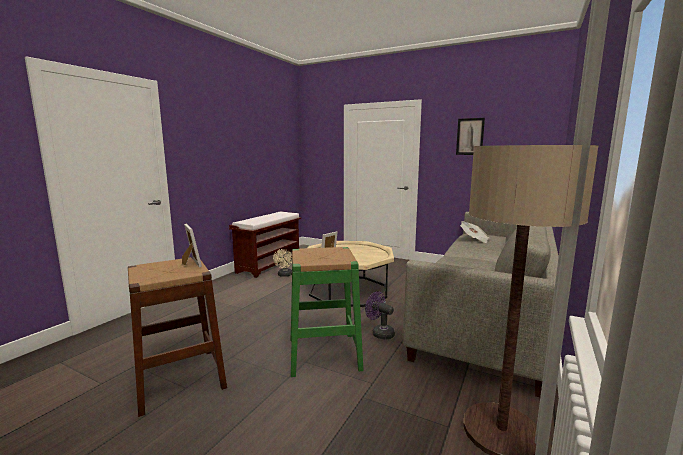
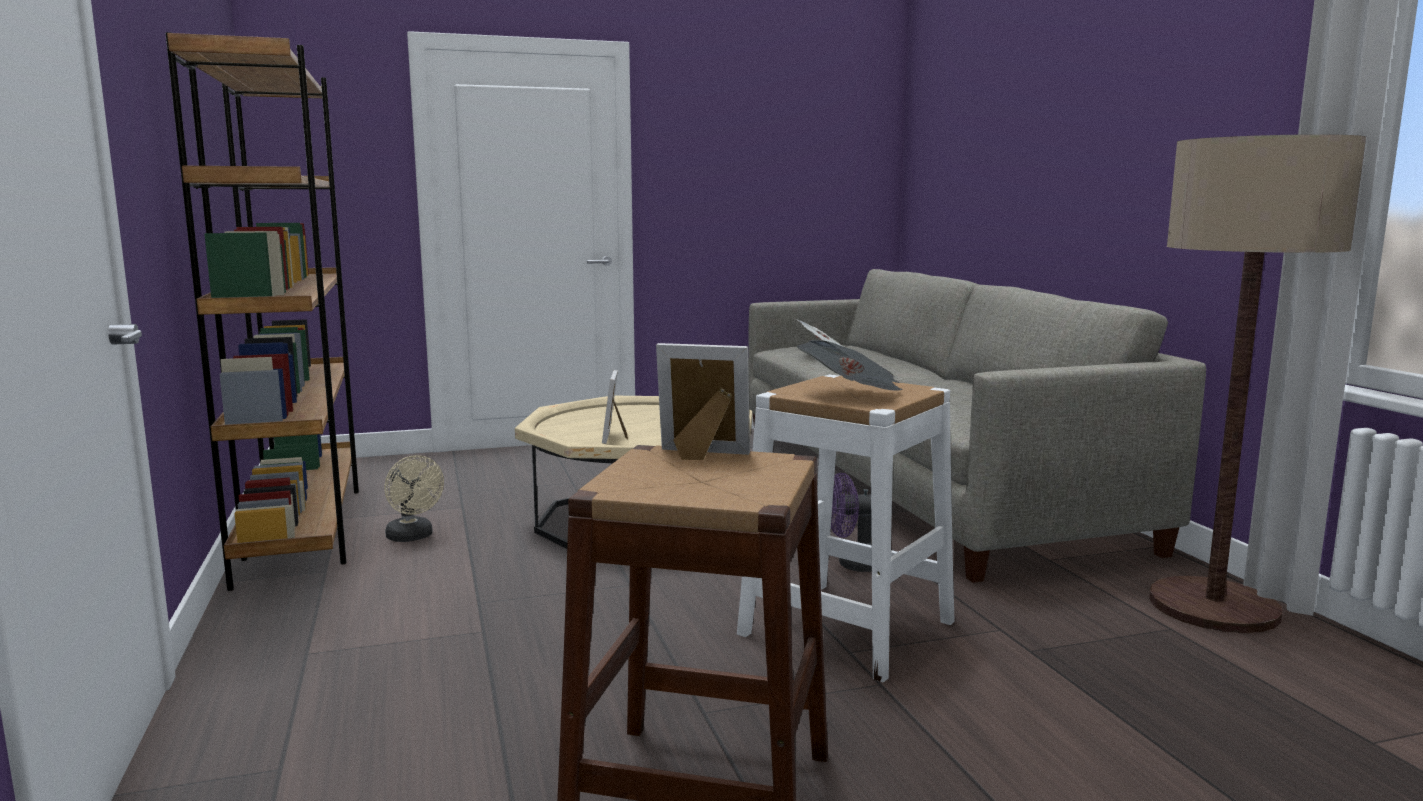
camera: 45 degrees left, 0 degrees up
(269, 264) = (303, 528): brown bench -> brown bookcase
(315, 257) = (852, 395): none -> newspaper
(324, 353) = (847, 627): green stool -> white stool
(470, 136) = (741, 137): picture -> none

